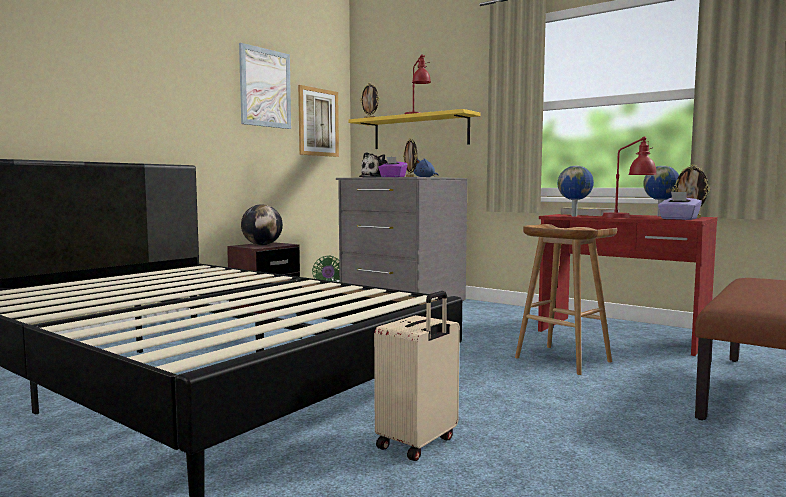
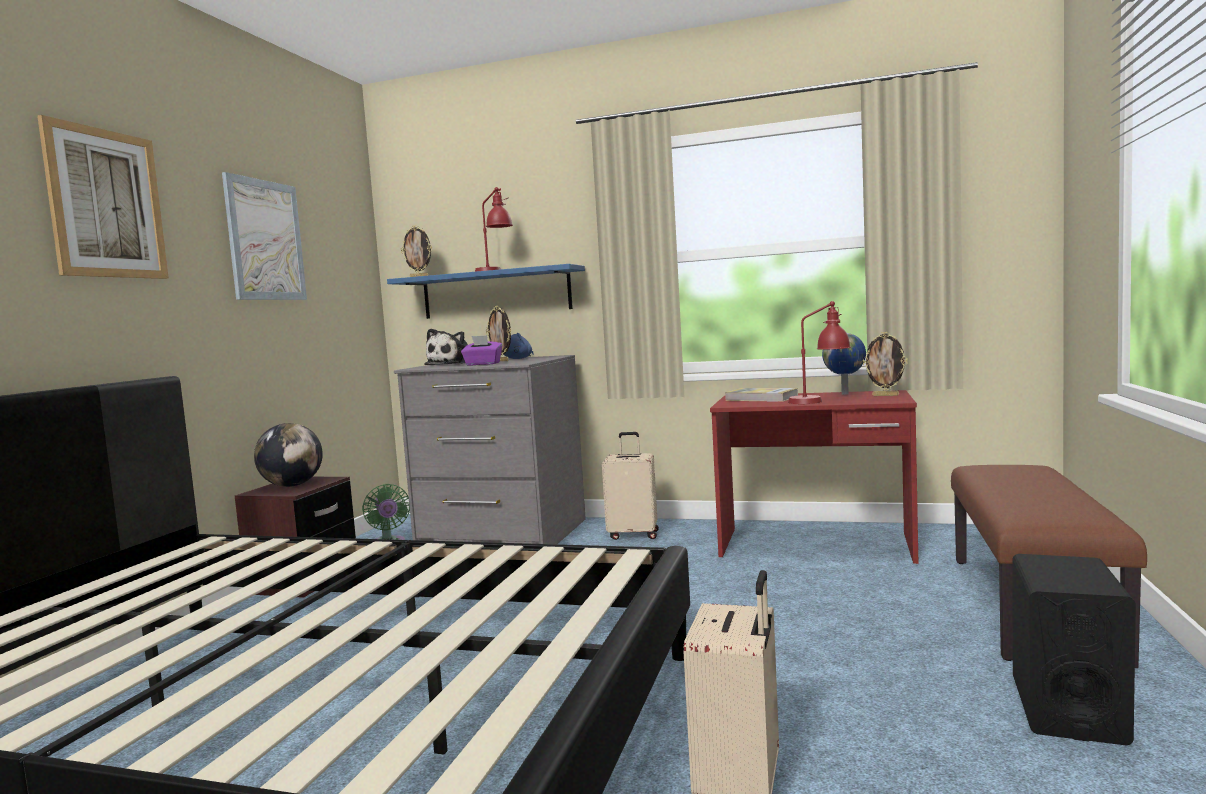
camera: 20 degrees left, 0 degrees up
(318, 122) = (341, 285): picture -> picture (106, 204)
(420, 132) = (496, 293): yellow shelf -> blue shelf
(490, 312) = (633, 534): none -> beige suitcase
(561, 359) = (785, 599): brown stool -> none
(575, 216) = (755, 404): globe -> none
(678, 219) = (883, 400): purple tissue box -> none
(715, 453) = (1067, 709): none -> black speaker

